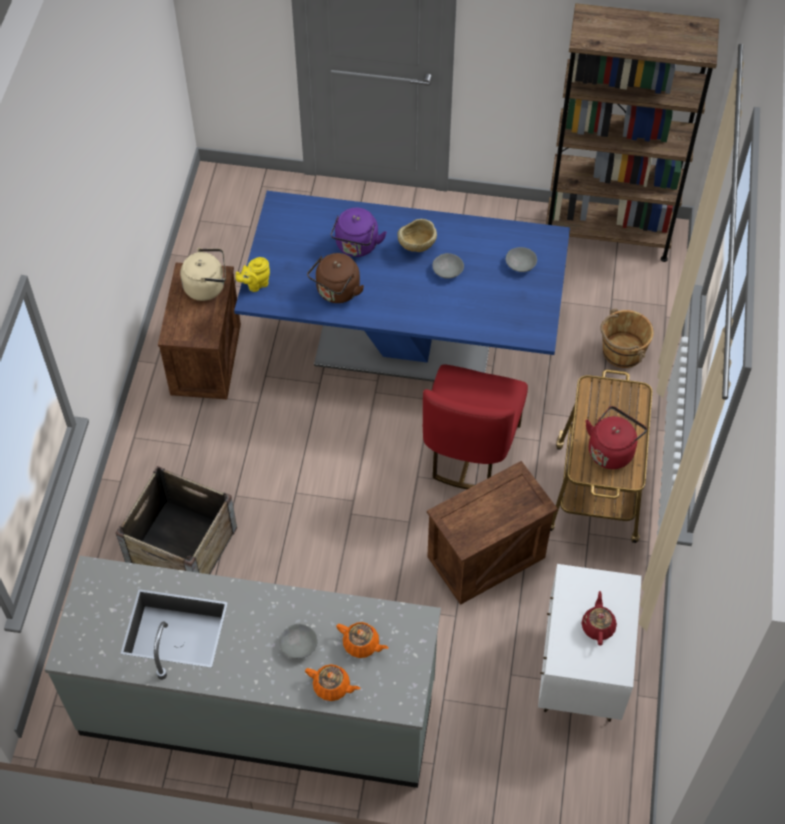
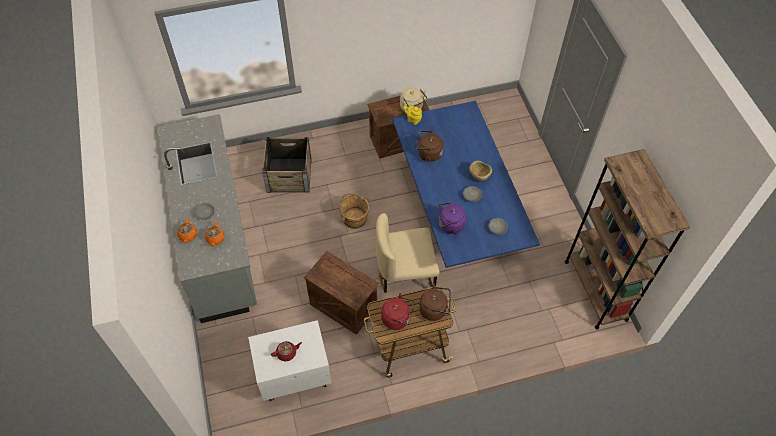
camera: 65 degrees right, 0 degrees up
(356, 246) = (462, 151): purple kettle -> purple kettle (449, 225)
(469, 450) = (405, 274): red chair -> beige chair
(617, 397) = (434, 309): none -> brown kettle
(622, 351) = (514, 327): brown bucket -> brown bucket (354, 218)

